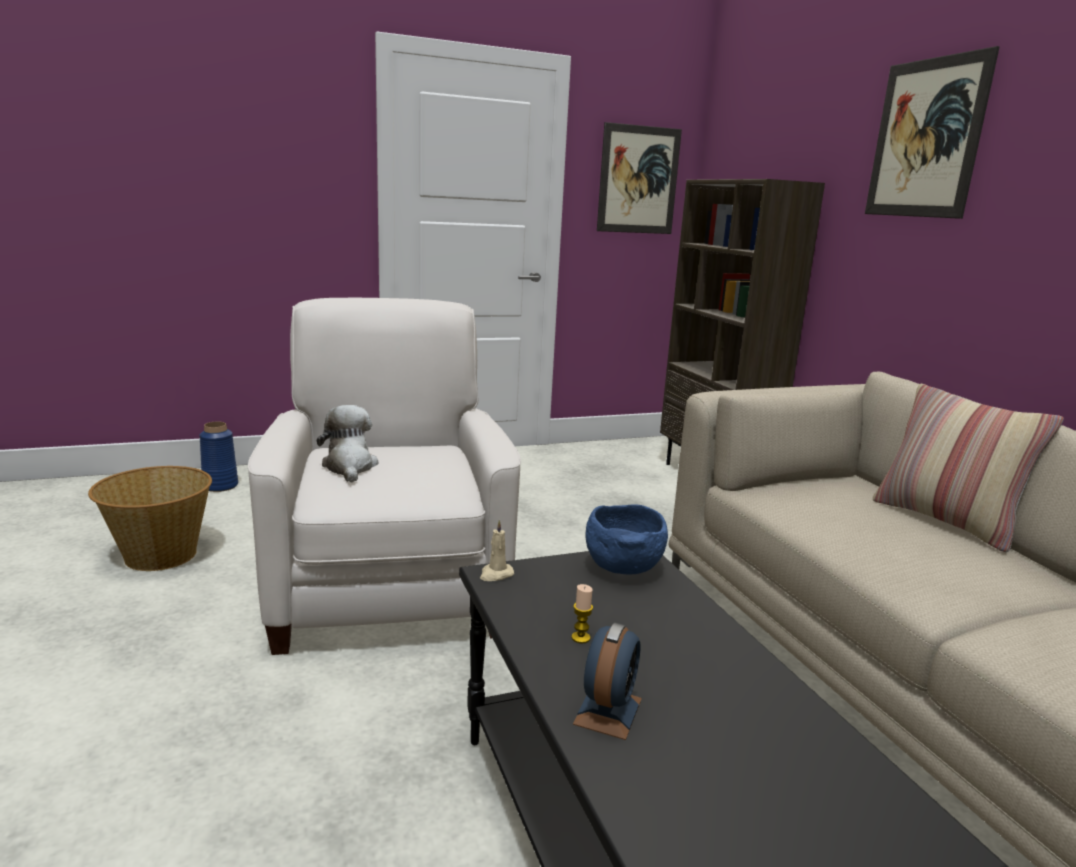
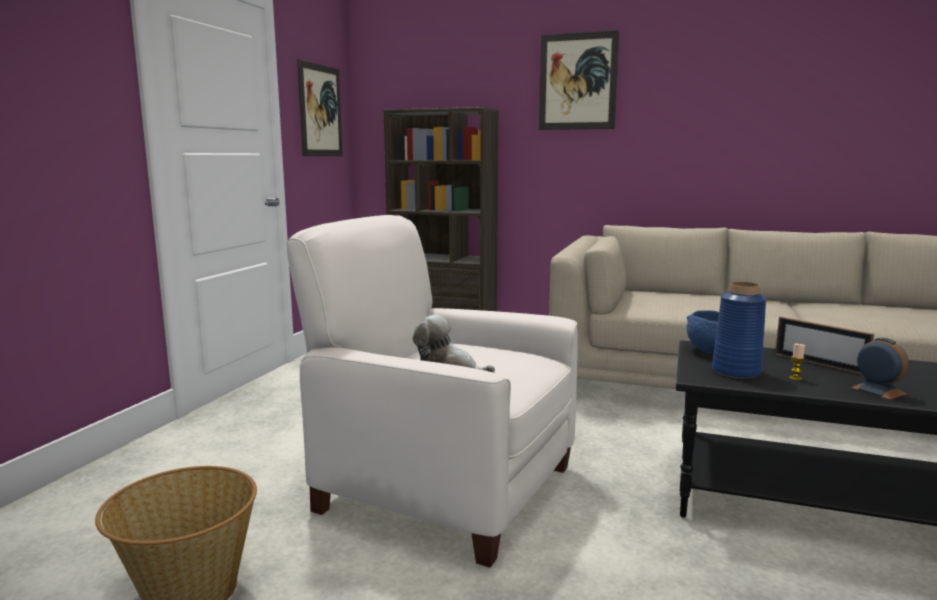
camera: 50 degrees left, 5 degrees down
(220, 486) = (69, 515): blue vase -> blue vase (736, 371)
(496, 574) = (698, 377): beige candle -> none
(687, 650) = (819, 364): none -> picture frame
(945, 521) = (700, 294): pillow -> none

